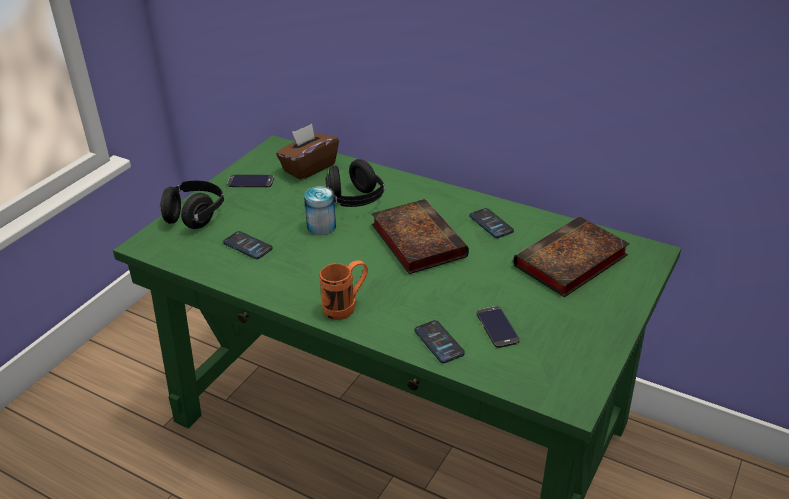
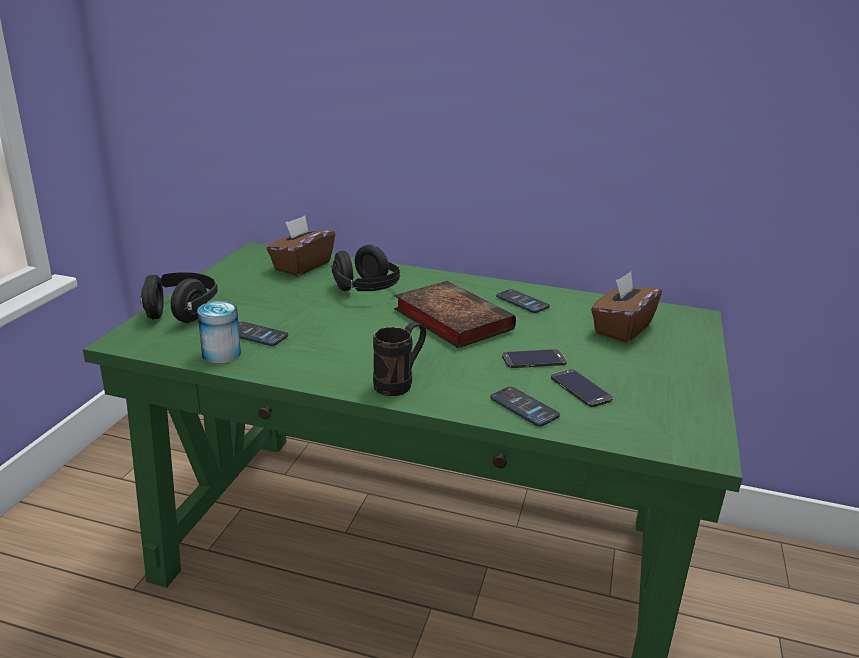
camera: 15 degrees left, 10 degrees down
(250, 181) = (239, 280): phone -> phone (534, 359)
(321, 226) = (338, 313): can -> can (221, 354)
(346, 307) = (400, 383): orange mug -> black mug
(569, 263) = (621, 329): book -> brown tissue box

